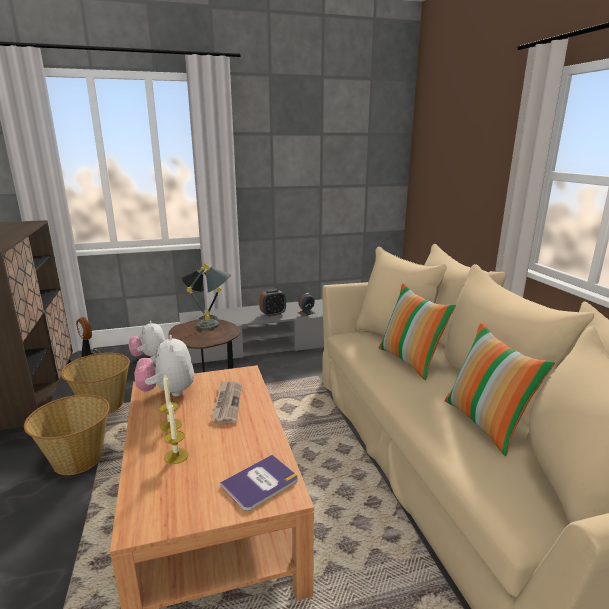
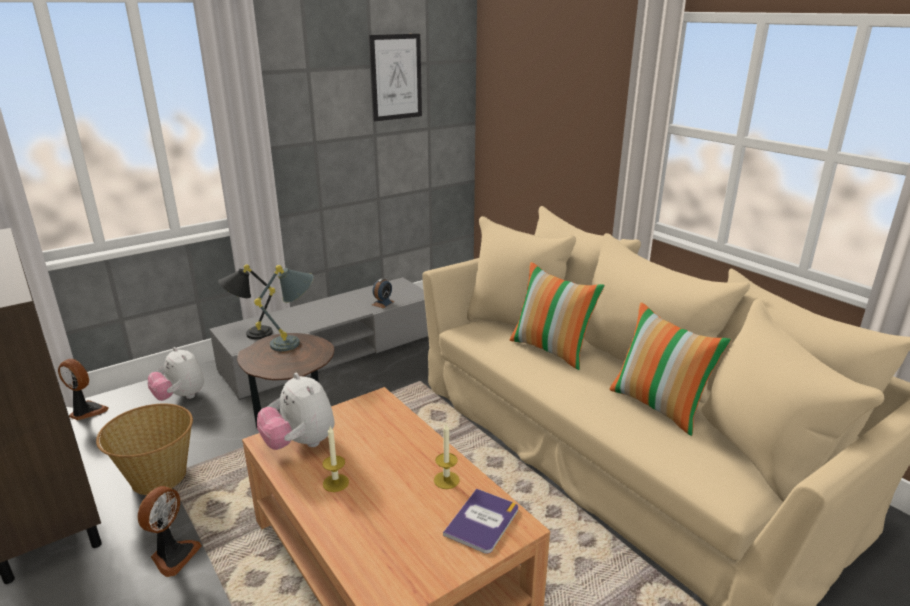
camera: 20 degrees left, 5 degrees up
(77, 459) = (173, 555): basket -> fan
(176, 456) = (370, 517): candle -> candle (446, 480)
(227, 403) = (383, 442): newspaper -> none
(273, 314) = (341, 311): alarm clock -> none
(341, 143) = (396, 77): none -> picture

